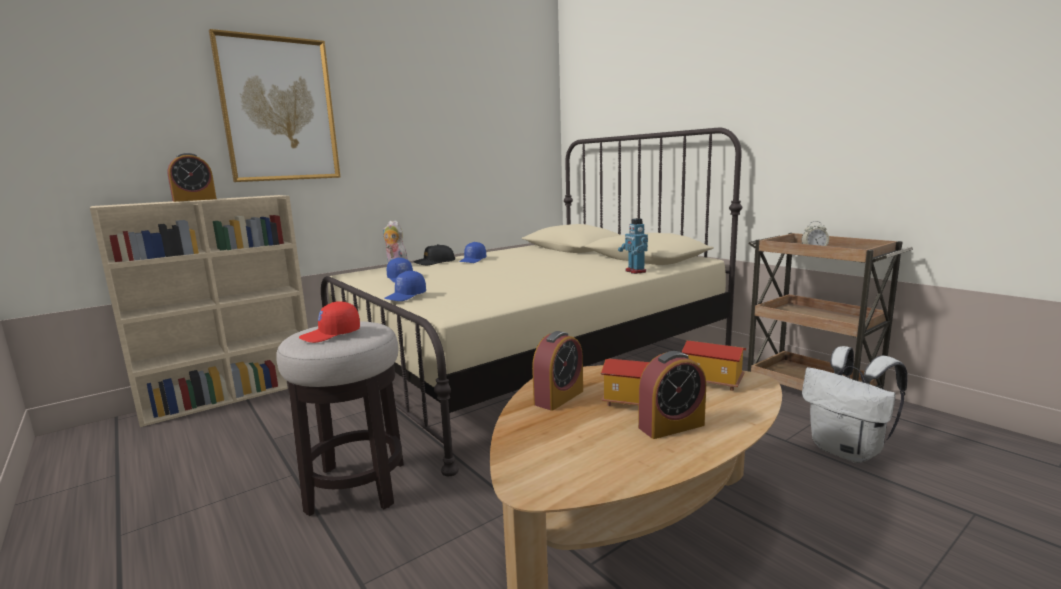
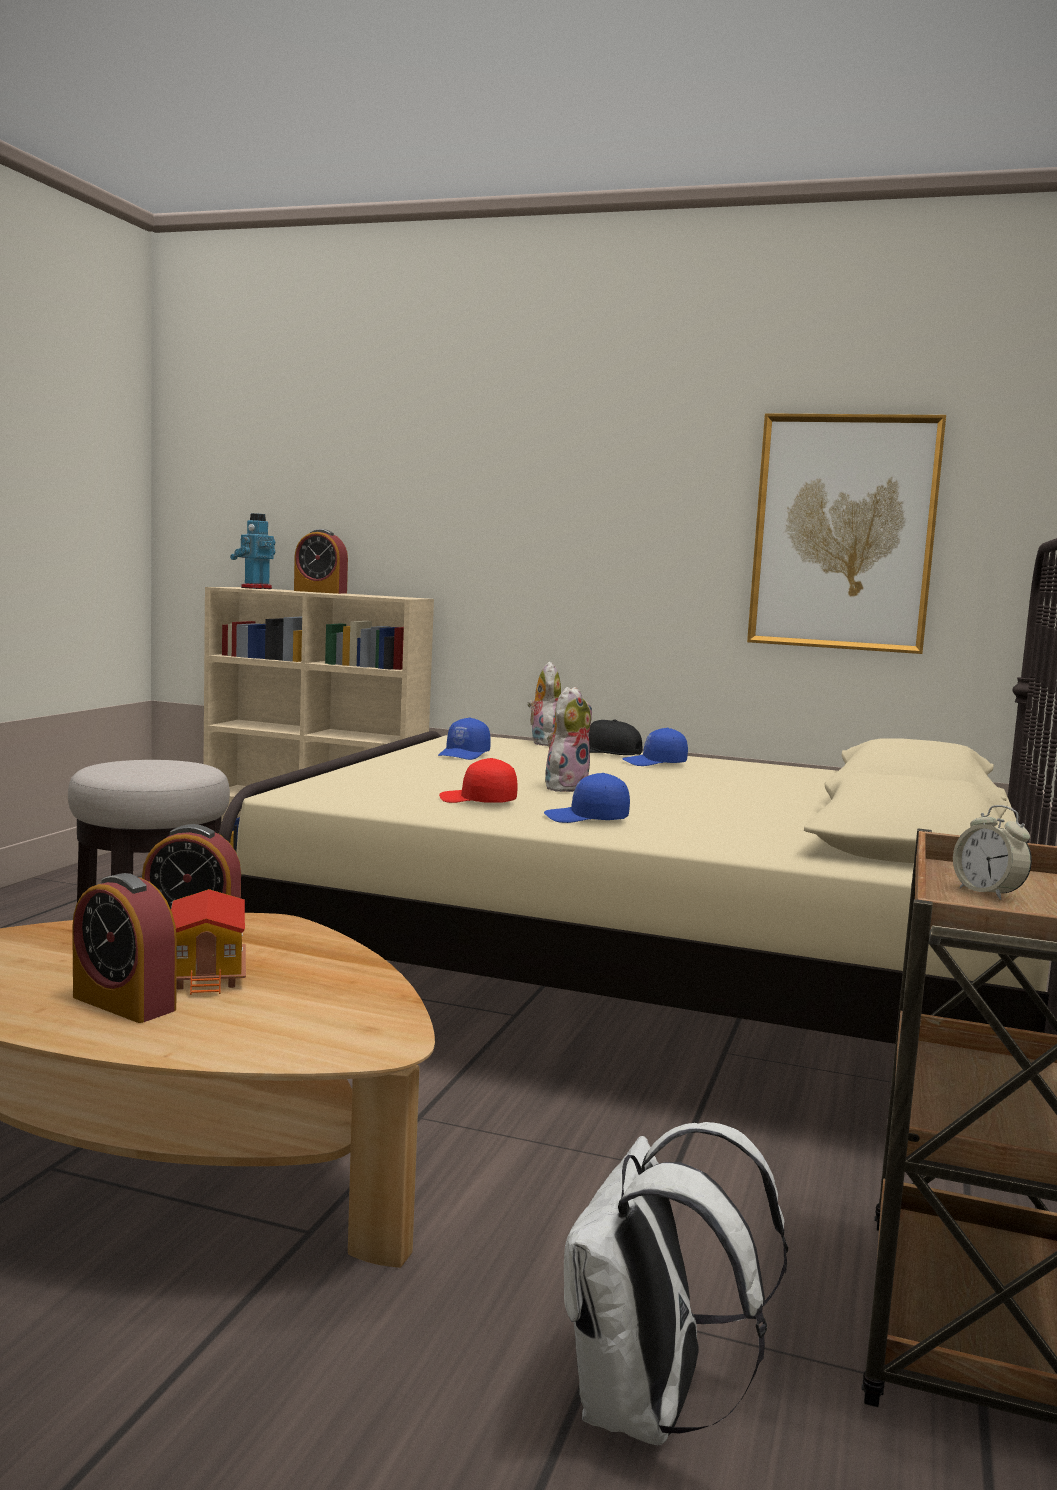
camera: 55 degrees right, 5 degrees down
(279, 110) = (457, 472): picture -> picture (843, 533)
(331, 335) = (135, 766): red cap -> red cap (477, 801)
(406, 296) = (355, 766): blue cap -> blue cap (586, 819)
(506, 276) = (565, 787): none -> plush toy
(635, 271) = (740, 842): toy robot -> toy robot (255, 588)
(712, 381) = (344, 1016): toy house -> none

